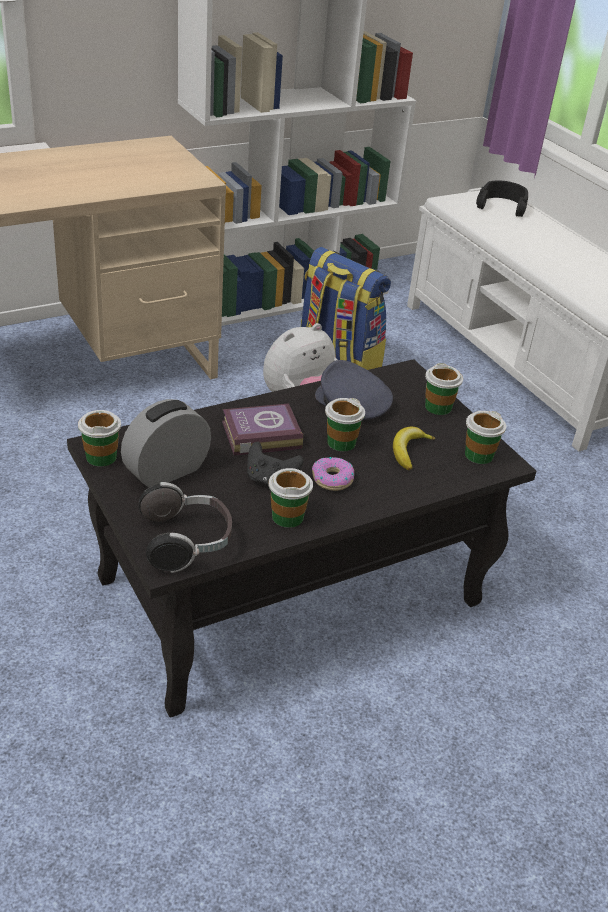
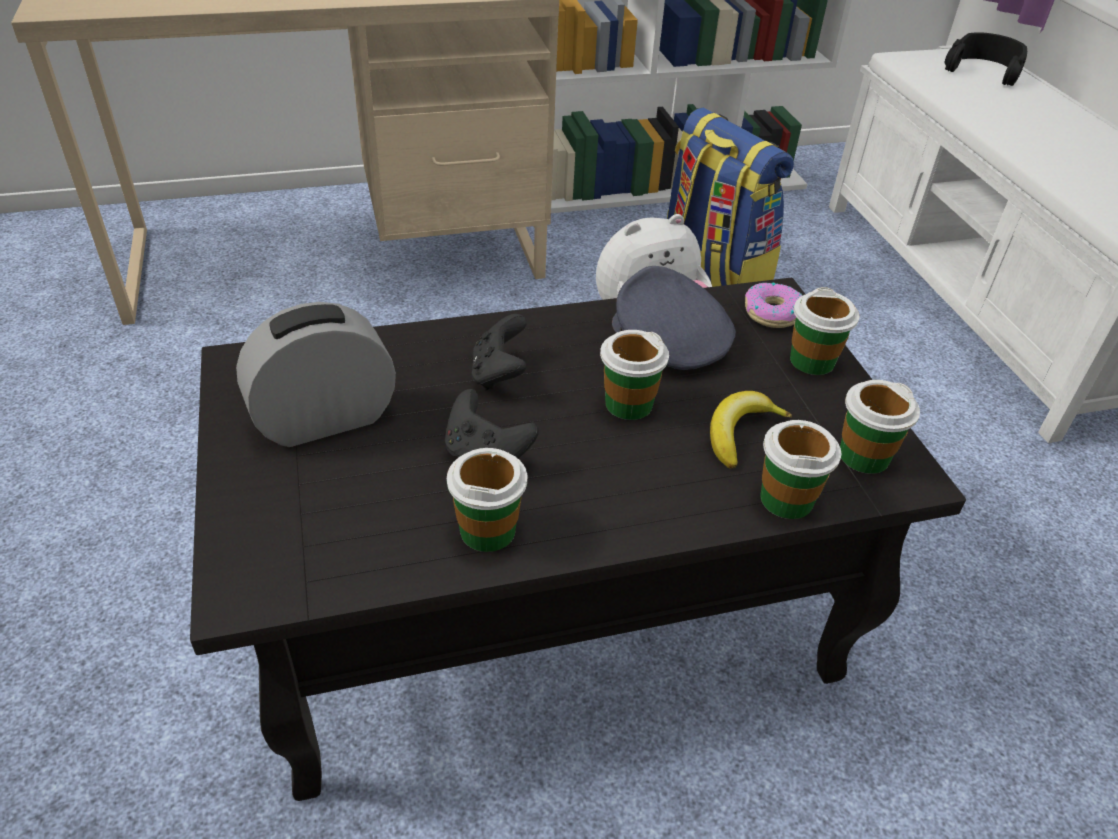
camera: 15 degrees right, 5 degrees up
(101, 457) = (237, 382): cup -> cup (786, 499)
(187, 542) = (295, 555): headphones -> none
(259, 434) = (499, 374): book -> black game controller
(332, 479) = (591, 468): donut -> donut (772, 313)

